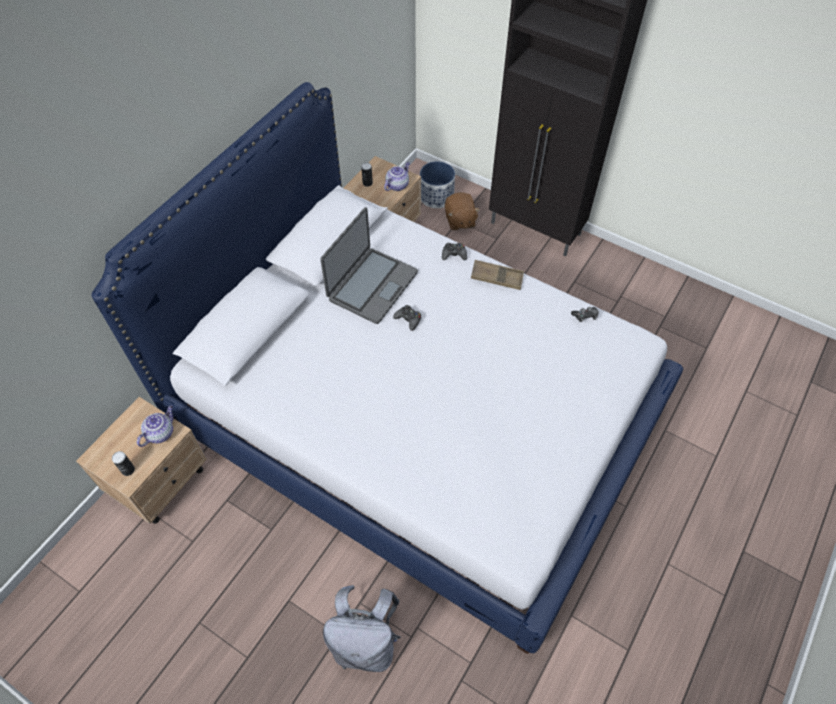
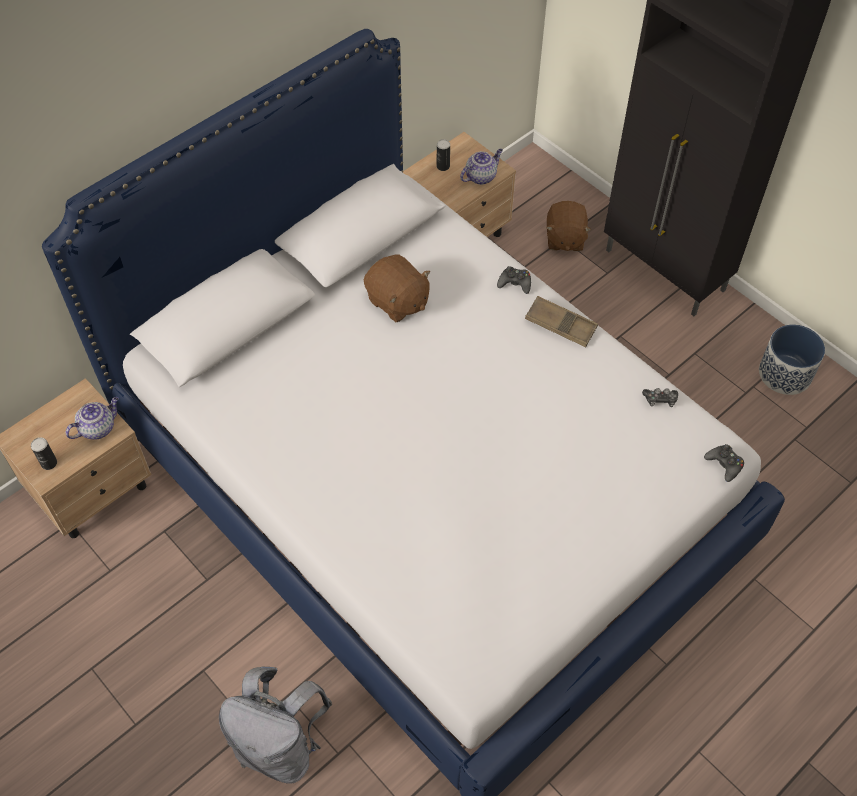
camera: 15 degrees right, 0 degrees up
(372, 285) = (397, 302): laptop -> brown plush toy
(408, 319) = (429, 354): black game controller -> black game controller (724, 464)
(436, 197) = (543, 200): planter -> planter (784, 374)

